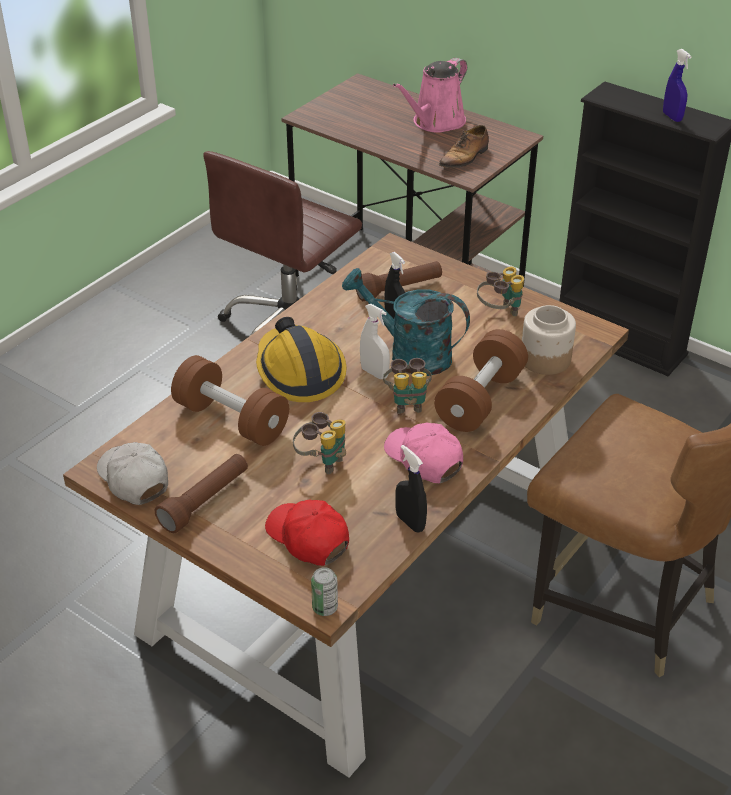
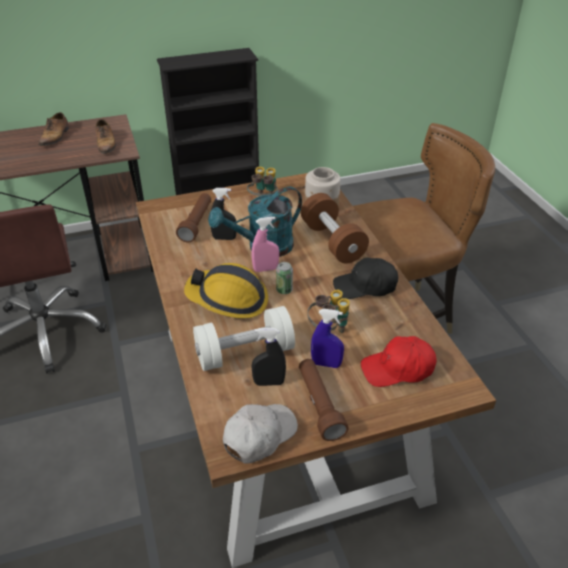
camera: 55 degrees left, 0 degrees up
(133, 479) = (259, 436): white cap -> white cap turned 135 degrees clockwise
(231, 420) = (244, 353): brown dumbbell -> white dumbbell
(325, 608) = (469, 390): can -> can (284, 290)
(374, 373) = (265, 269): white spray bottle -> pink spray bottle
(407, 403) = (308, 269): binoculars -> none
(410, 522) = (417, 318): black spray bottle -> black spray bottle (269, 382)
(424, 459) = (365, 286): pink cap -> black cap
(435, 123) = (55, 137): pink watering can -> shoe
(672, 117) = (220, 58): blue spray bottle -> blue spray bottle (326, 364)

